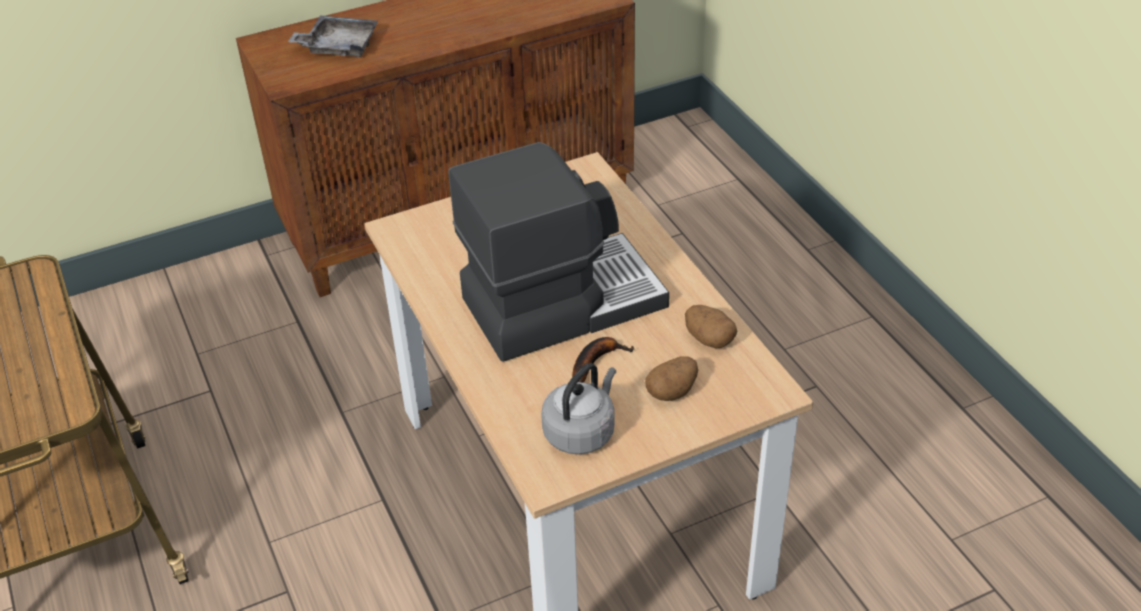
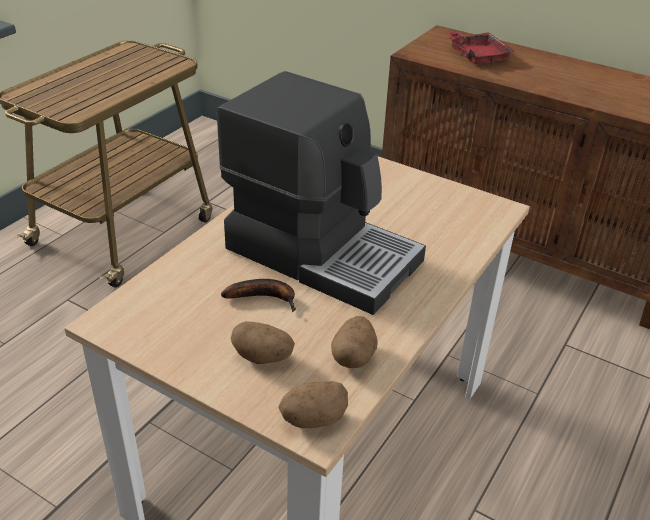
camera: 55 degrees right, 5 degrees down
(338, 46) = (477, 55): grey tray -> red tray
(581, 431) = (173, 320): grey kettle -> none
(761, 389) = (313, 419): none -> potato

